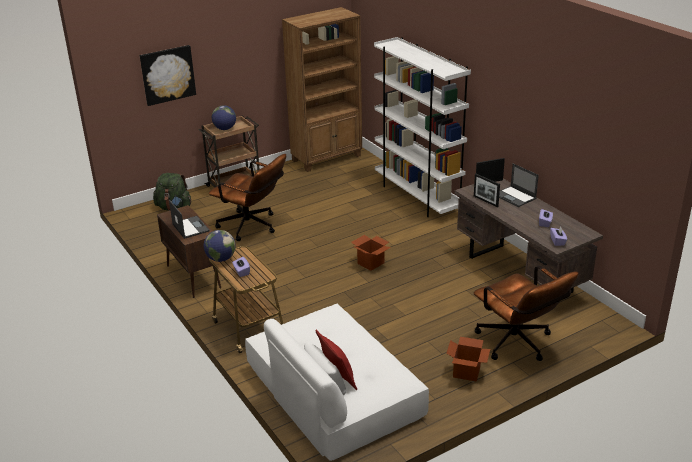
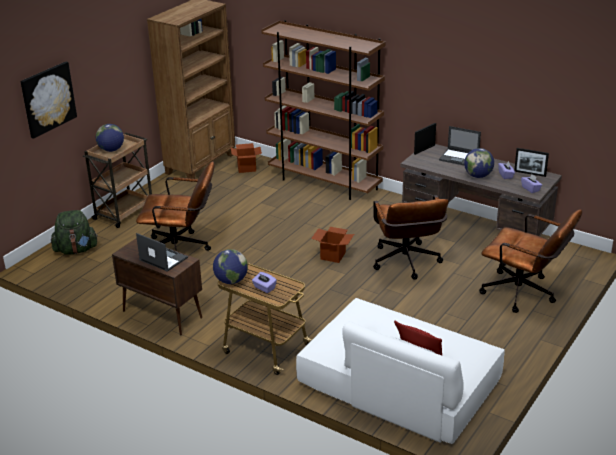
camera: 25 degrees left, 0 degrees up
(417, 197) = (324, 183): white bookcase -> brown bookcase
(430, 287) = (407, 264): none -> brown office chair
(466, 372) = (501, 330): cardboard box -> cardboard box (246, 168)
(485, 201) = (437, 167): picture frame -> picture frame (530, 173)
(517, 217) = (478, 176): none -> globe

